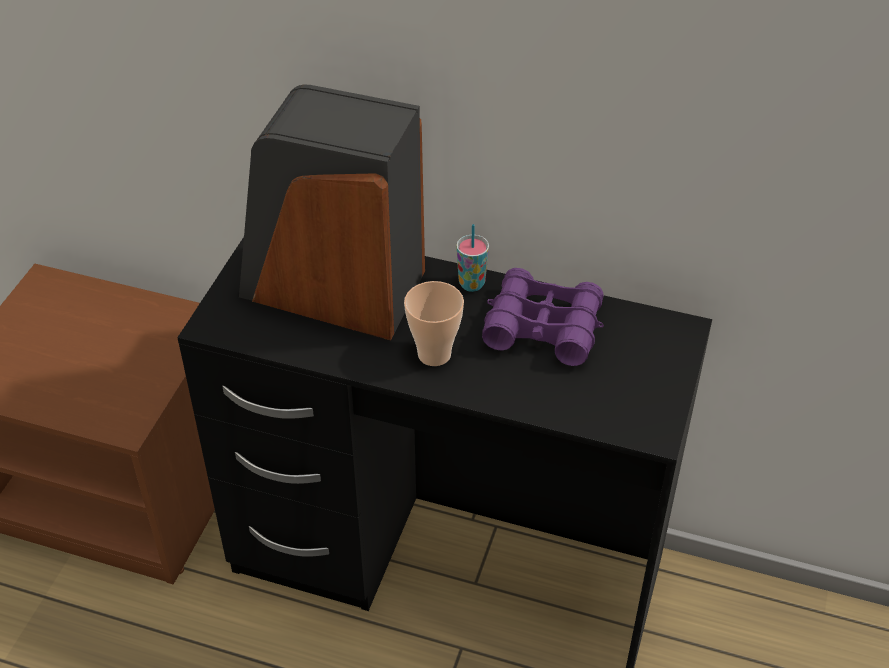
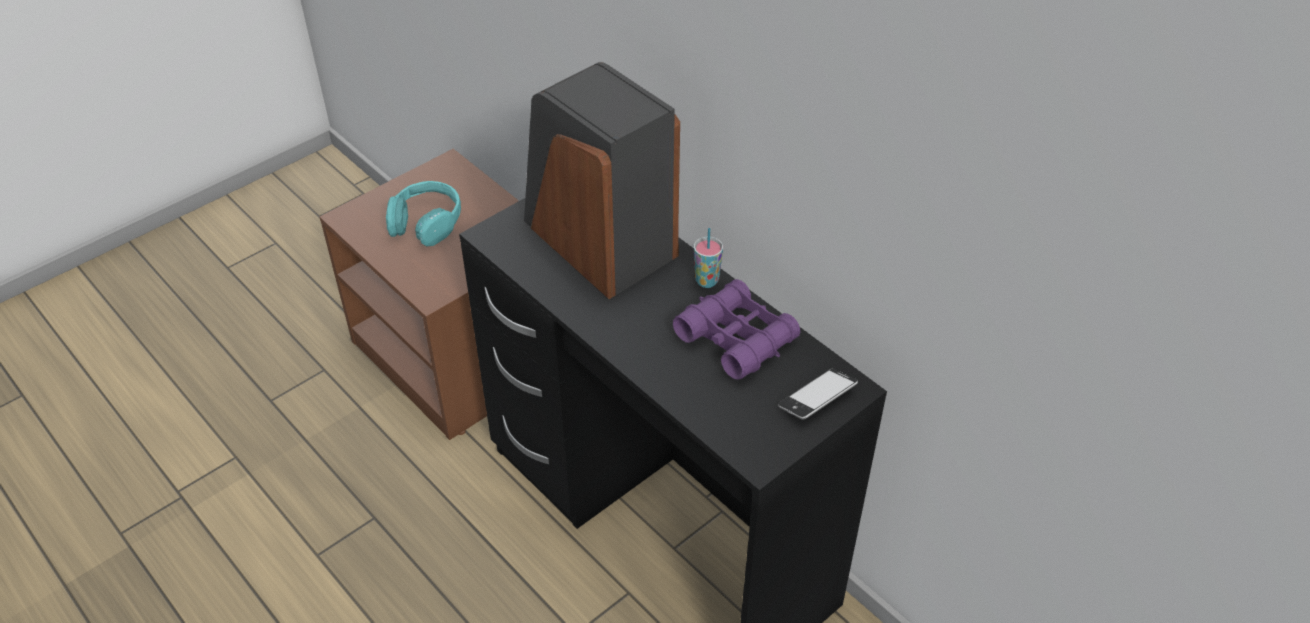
camera: 30 degrees right, 0 degrees up
(63, 352) = (426, 222): none -> turquoise headphones
(434, 354) = (633, 323): cup -> none
(659, 352) = (817, 398): none -> phone

